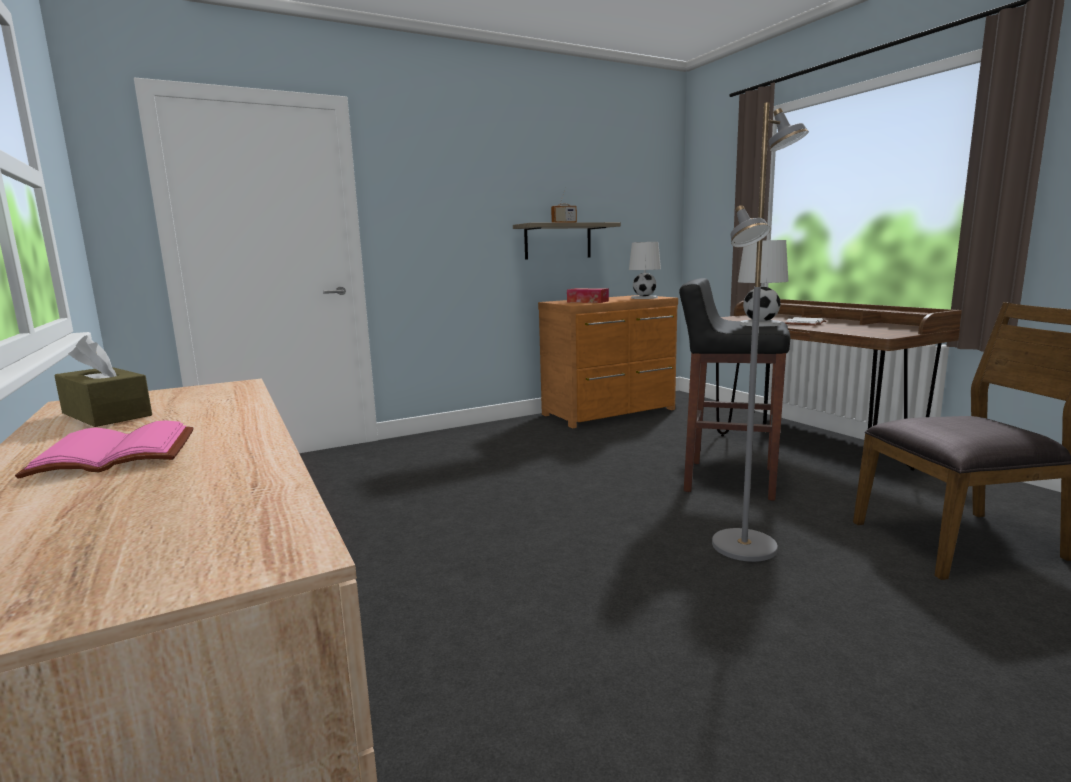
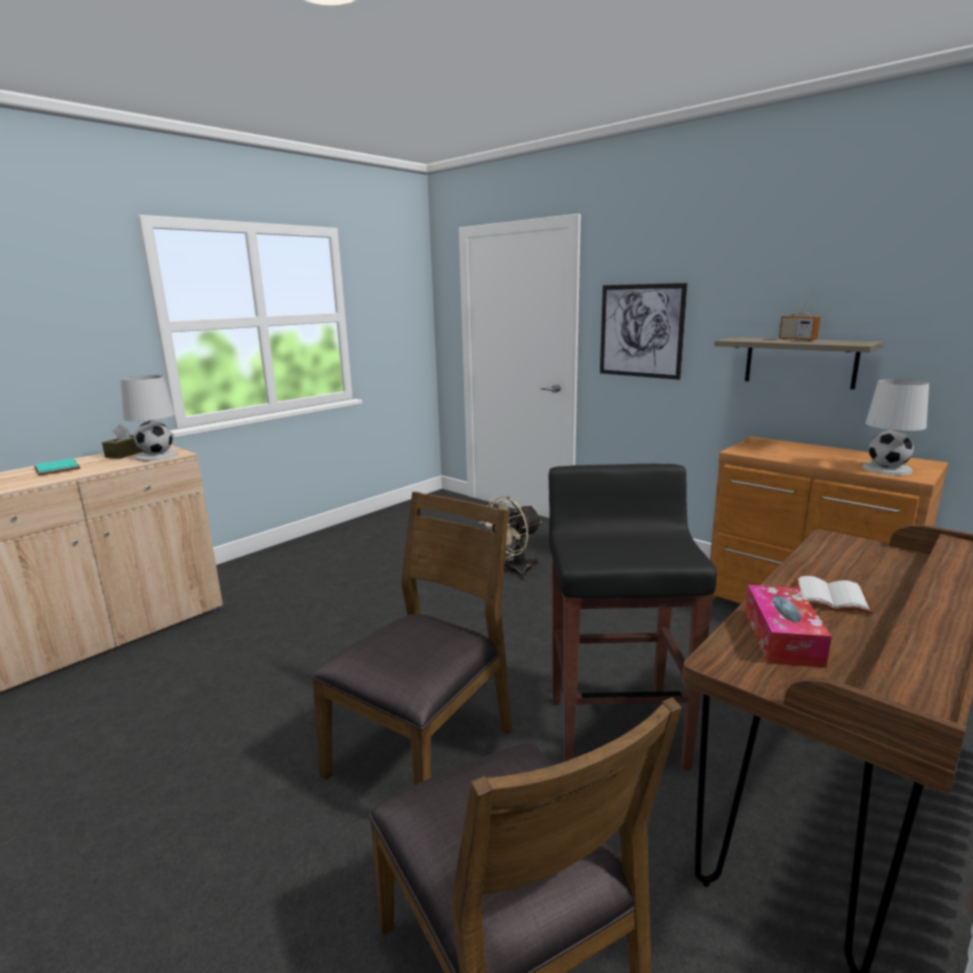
camera: 70 degrees right, 5 degrees up
(111, 457) = (55, 469): pink book -> turquoise book
(432, 222) = (641, 331): none -> picture
(448, 475) = (513, 571): none -> beige fan
(587, 301) = (779, 452): tissue box -> tissue box (782, 637)
(745, 547) = (424, 752): grey floor lamp -> brown chair
(760, 324) = (640, 552): white table lamp -> white table lamp (156, 456)

